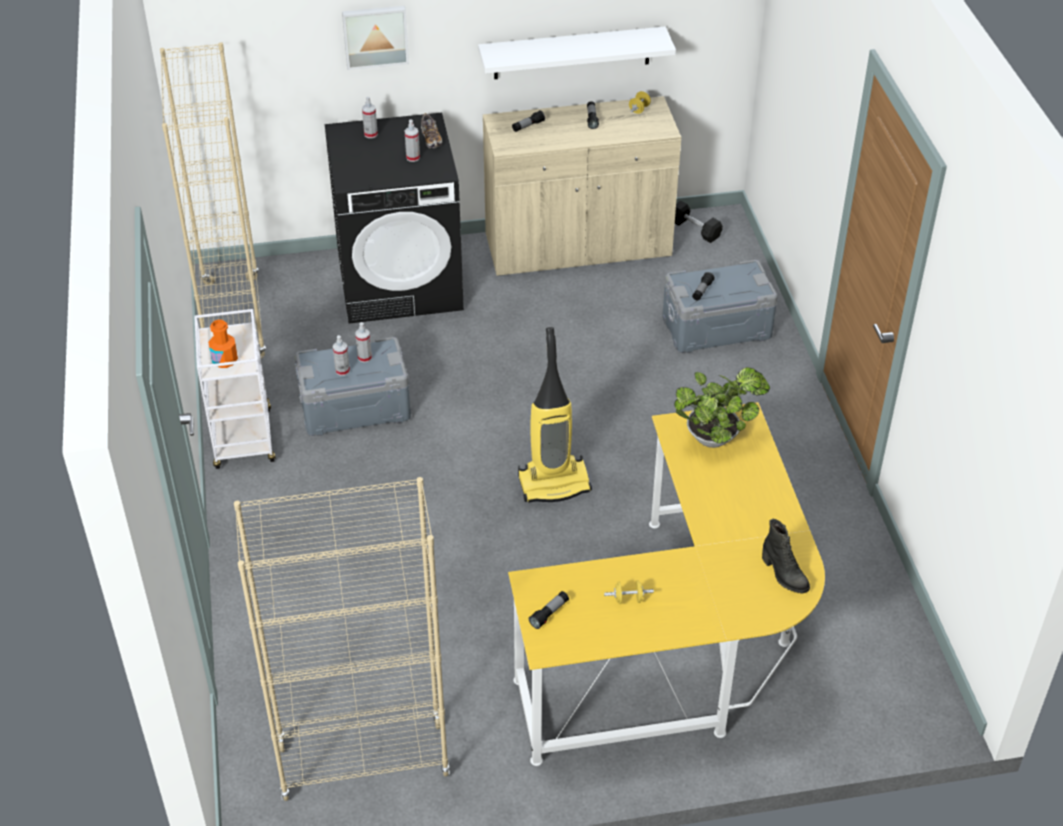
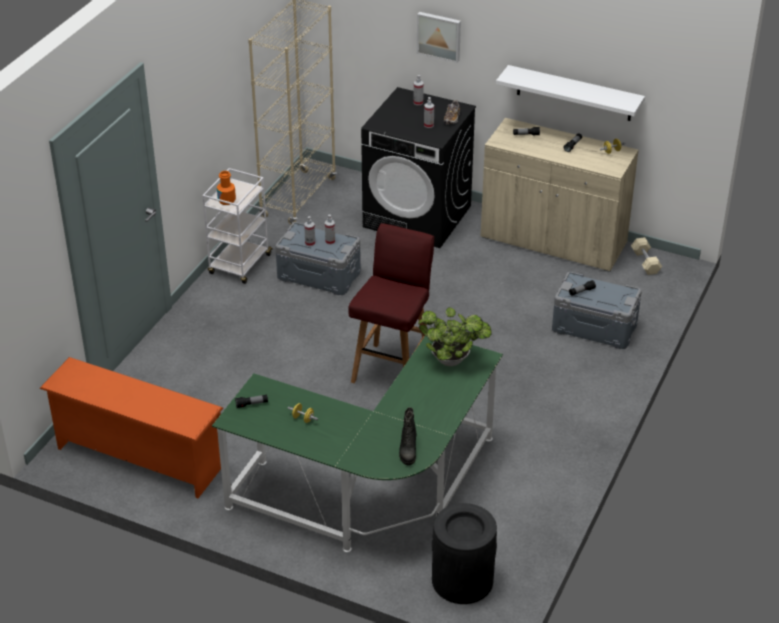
camera: 35 degrees right, 5 degrees down
(362, 761) = (138, 458): beige bookcase -> orange shoe rack
(554, 483) = (393, 369): vacuum cleaner -> red stool
(681, 648) = (373, 493): yellow desk -> green desk
(694, 229) = (645, 262): black dumbbell -> beige dumbbell
(873, 697) = (462, 580): none -> black trash can

